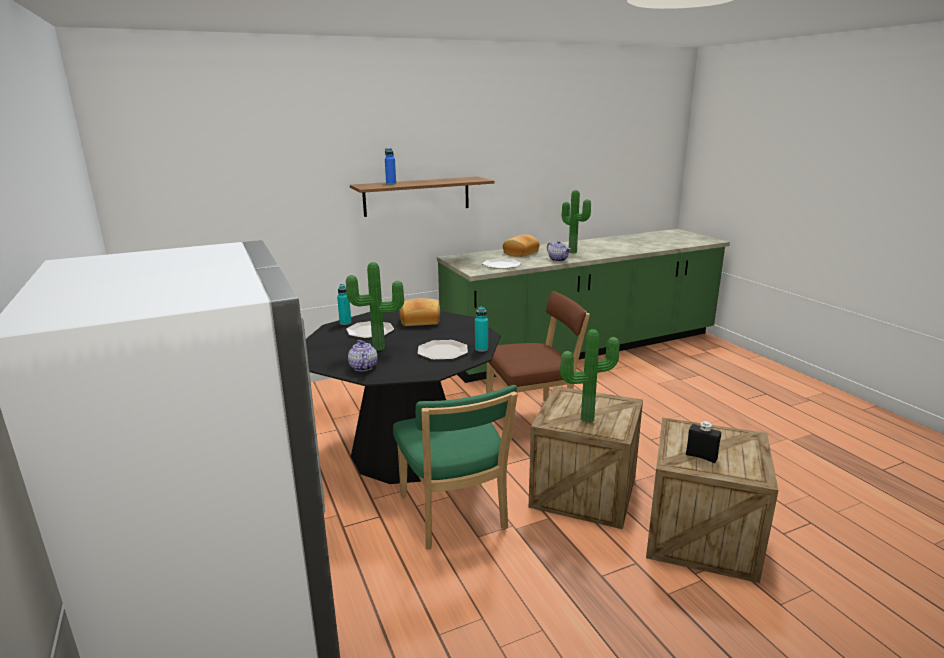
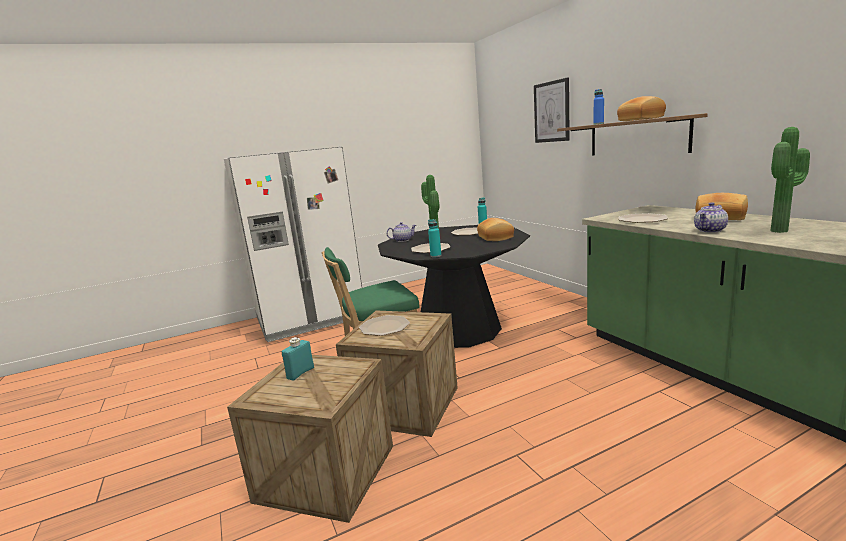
camera: 90 degrees right, 5 degrees down
(292, 166) = (552, 112): none -> picture
(441, 181) = (639, 119): none -> bread
(533, 418) = (536, 374): brown chair -> none
(586, 418) = (385, 327): potted plant -> plate
(701, 456) = (300, 373): black bottle -> turquoise bottle

